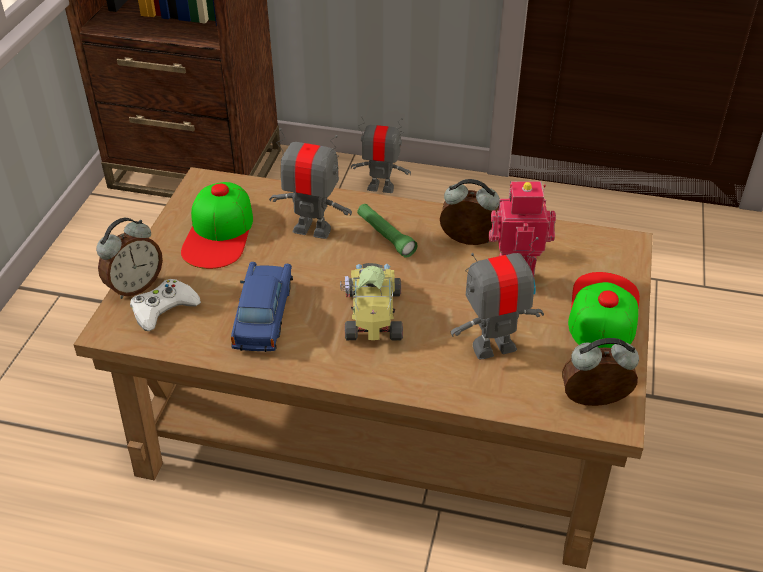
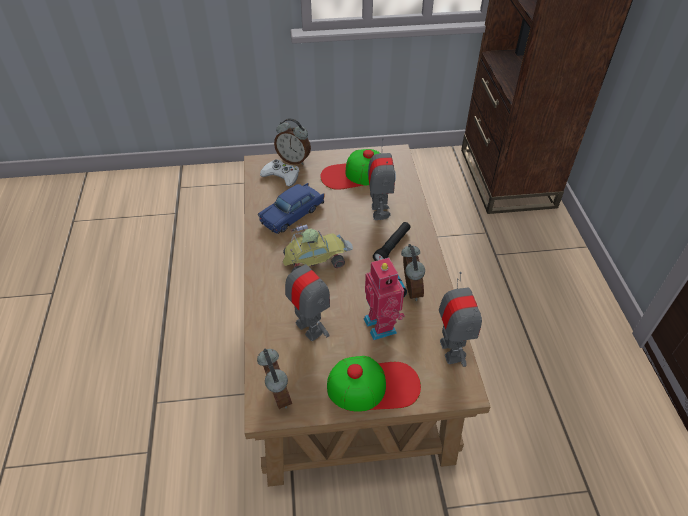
camera: 70 degrees right, 5 degrees up
(263, 315) = (292, 214): blue toy car -> blue toy car turned 150 degrees clockwise
(381, 187) = (561, 272): toy robot -> toy robot (451, 350)
(385, 236) = (392, 246): green flashlight -> black flashlight

